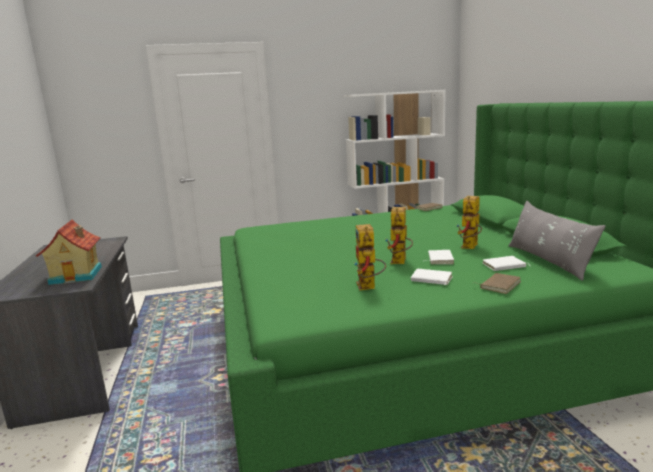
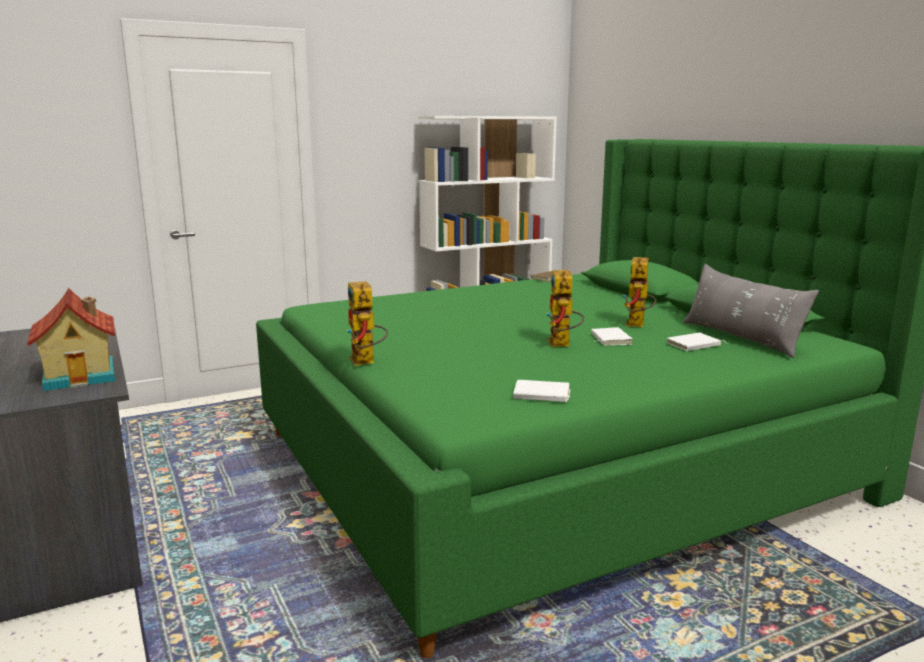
camera: 15 degrees left, 0 degrees up
(369, 287) = (544, 375): toy robot -> toy robot (366, 362)
(431, 279) = (617, 363): white book -> white book (541, 395)
(499, 285) = (703, 366): brown book -> none

